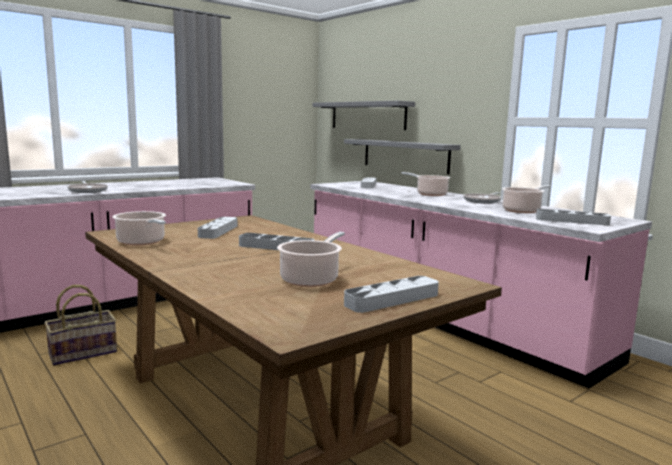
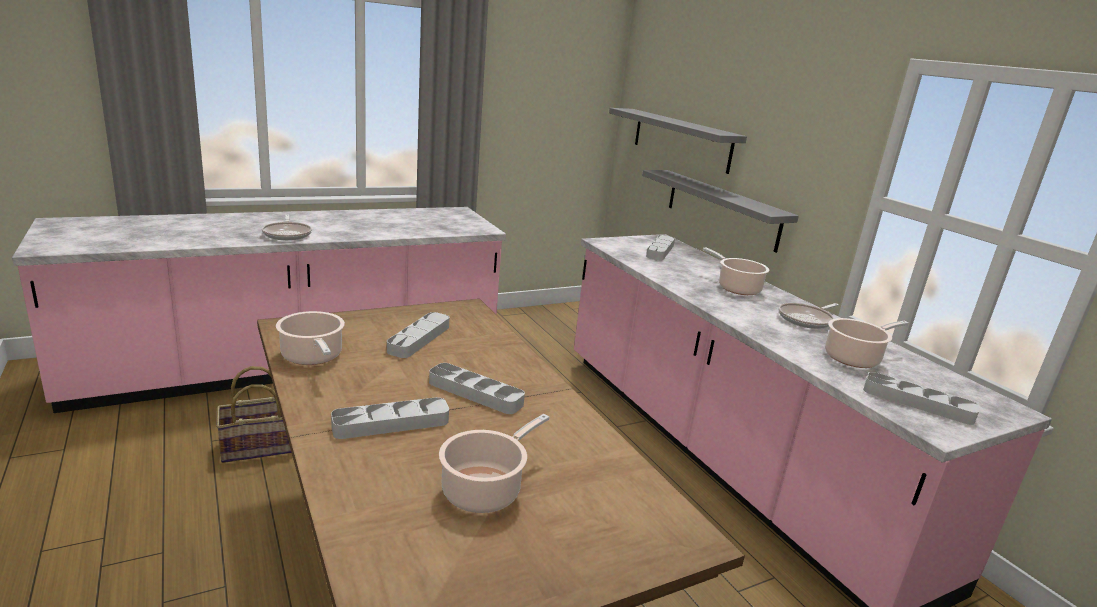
camera: 10 degrees right, 10 degrees up
(392, 299) = (571, 566): grey tray -> grey tray (391, 423)

